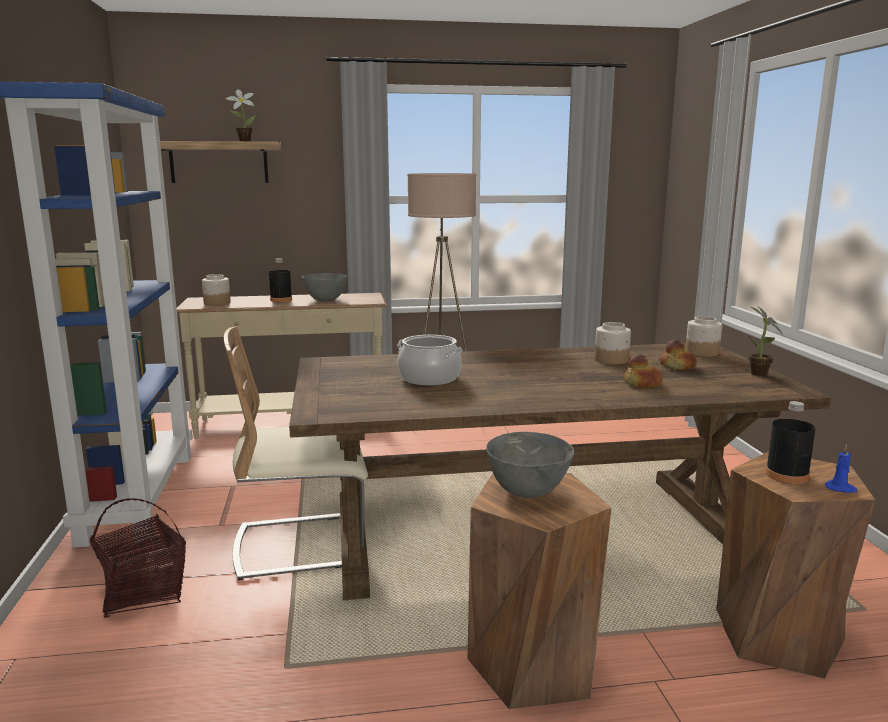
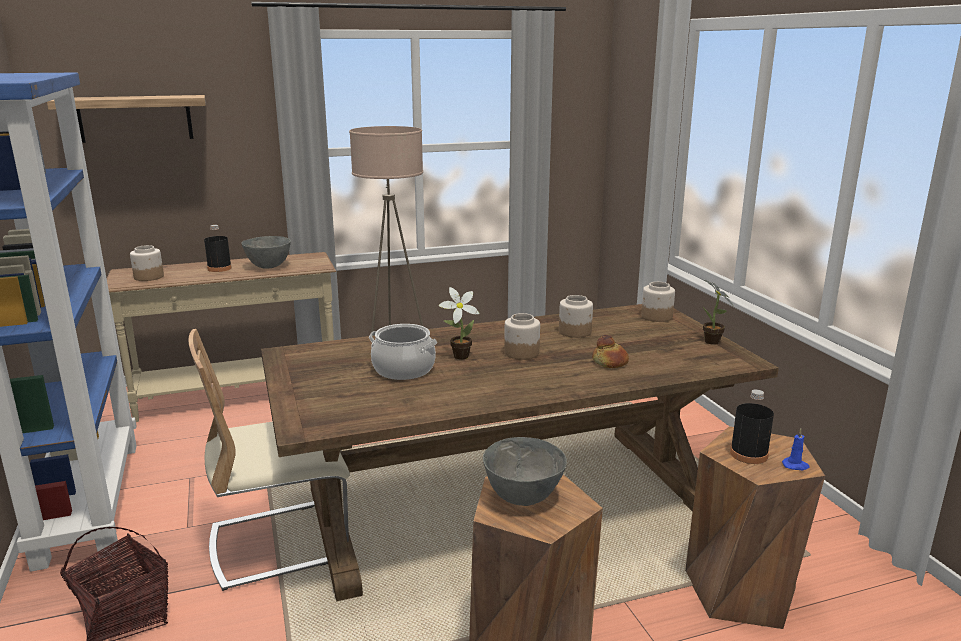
camera: 10 degrees left, 5 degrees up
(243, 141) = (163, 96): potted plant -> potted plant (458, 356)
(551, 372) = (521, 352): none -> jar
(677, 366) = (637, 336): bread -> none

